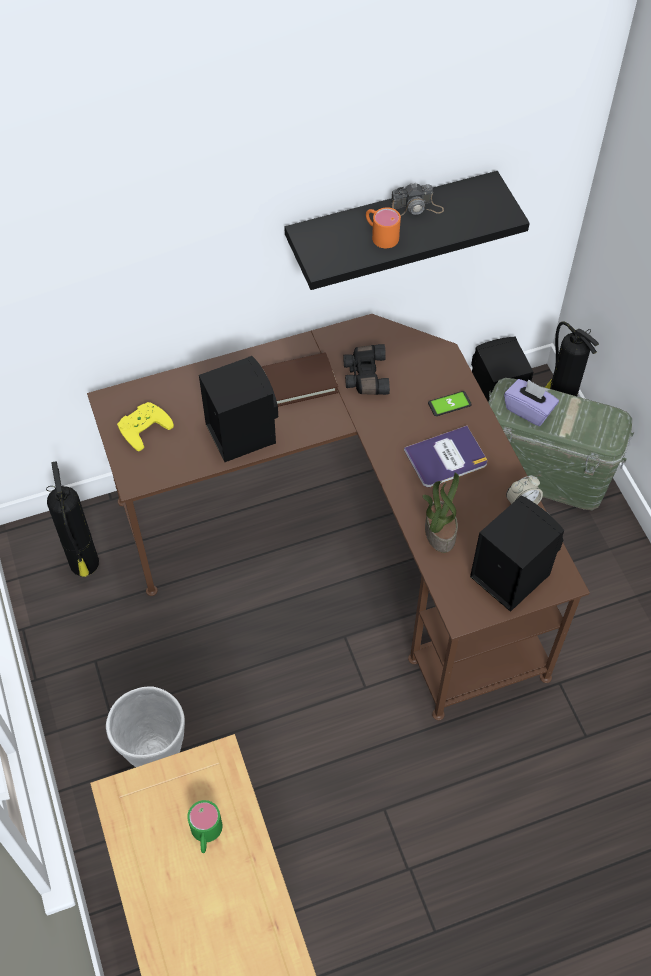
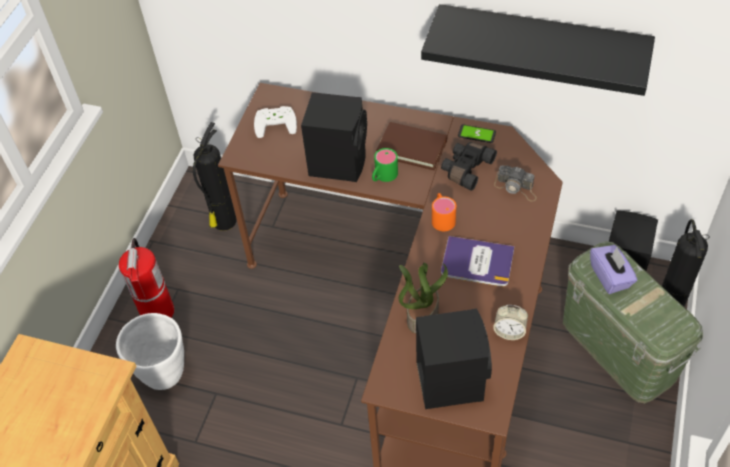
camera: 40 degrees right, 5 degrees down
(94, 696) = (157, 312): none -> fire extinguisher
(142, 426) = (276, 122): yellow game controller -> white game controller
(206, 834) = (53, 418): green mug -> green mug (383, 176)
(380, 235) = (508, 42): orange mug -> orange mug (442, 217)
(417, 207) = (557, 35): camera -> camera (516, 188)
(449, 404) = (516, 223): phone -> phone (476, 134)

